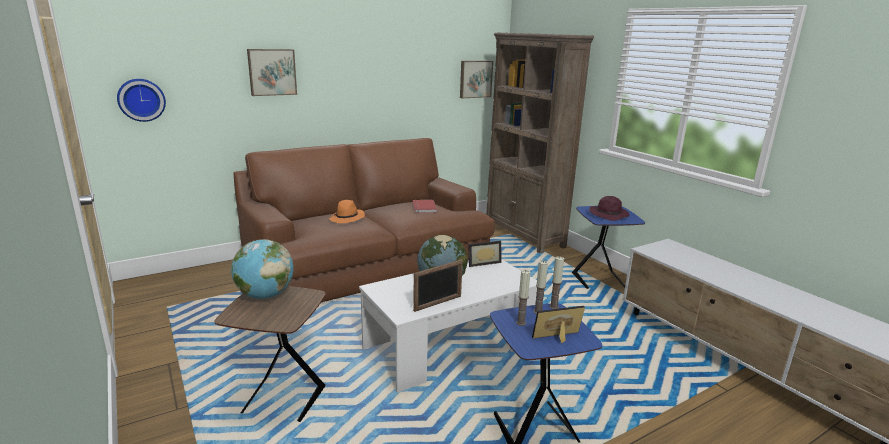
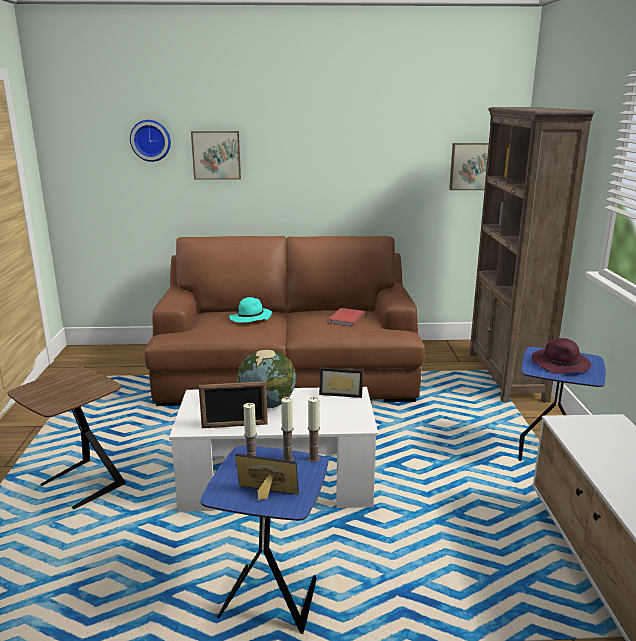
camera: 30 degrees right, 0 degrees up
(141, 99) = (94, 179): wall clock -> wall clock (151, 140)
(265, 295) = (70, 378): globe -> none
(347, 219) = (250, 318): orange hat -> turquoise hat

